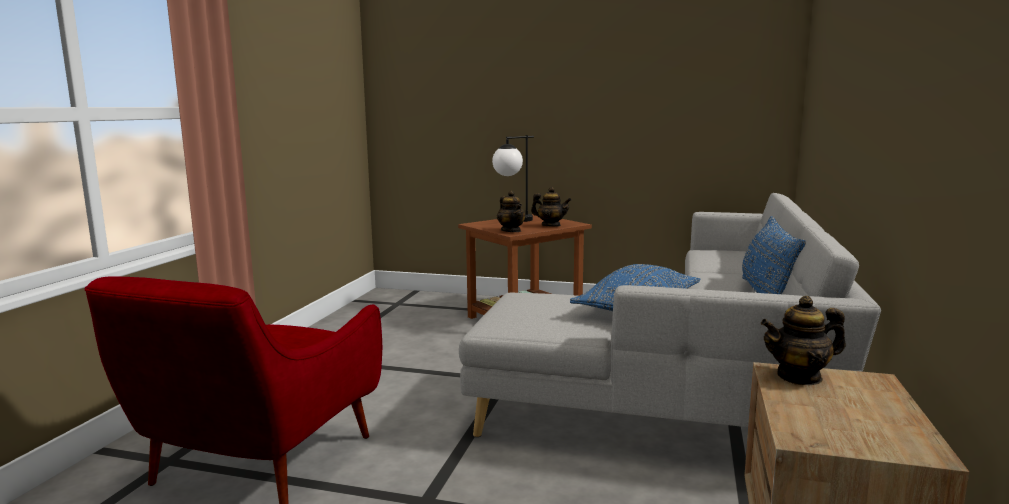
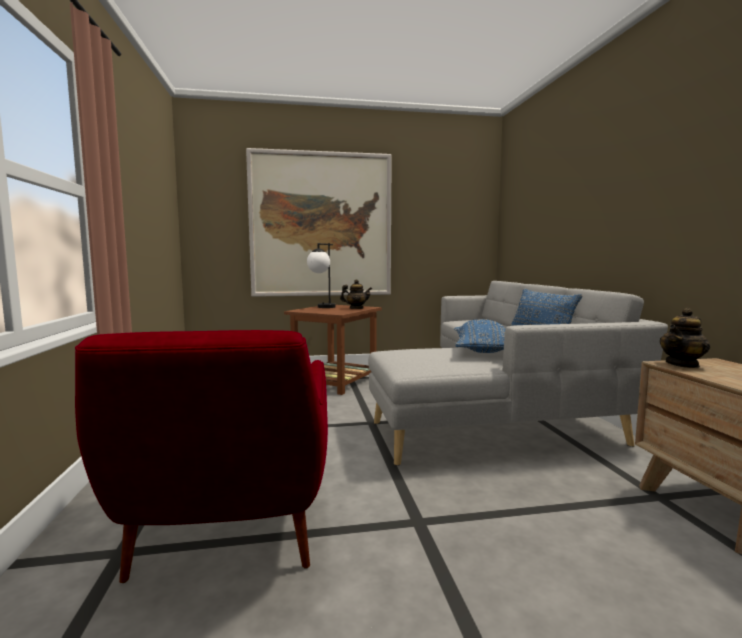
camera: 25 degrees left, 5 degrees down
(511, 231) = (335, 312): teapot -> none
(528, 108) = (321, 225): none -> picture

